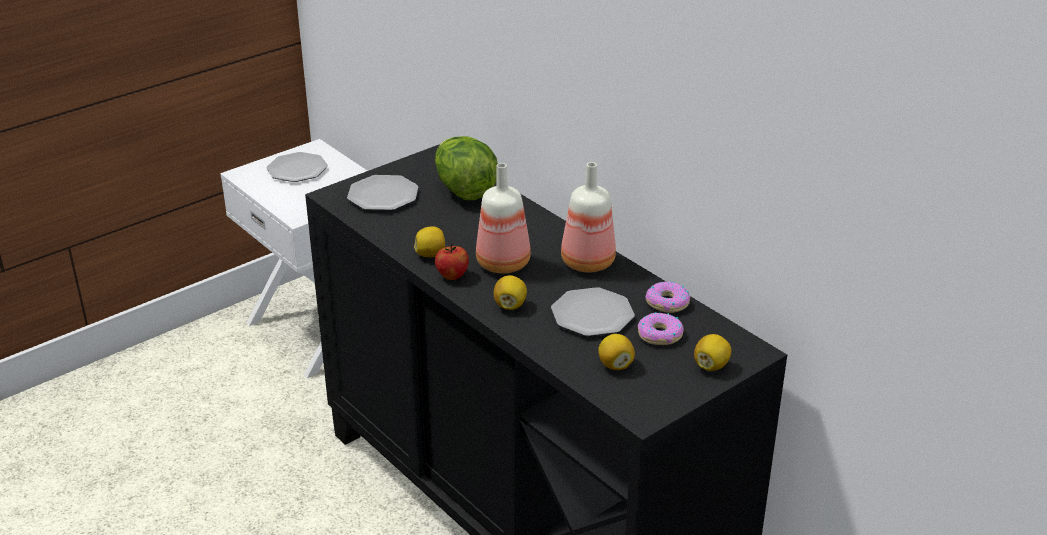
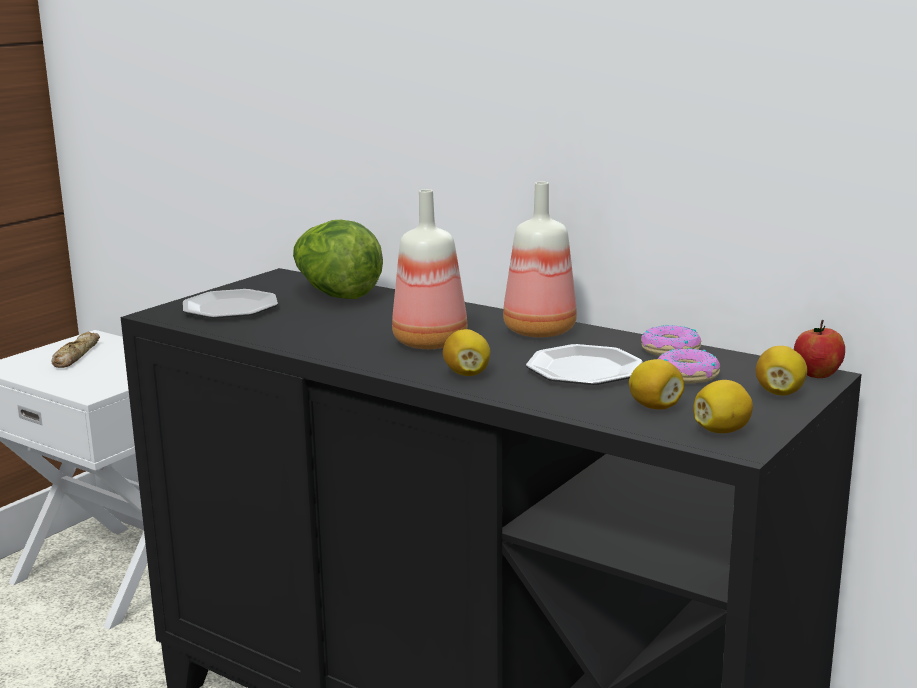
camera: 15 degrees left, 15 degrees down
(297, 170) = (75, 356): plate -> bread
(431, 254) = (326, 345): lemon -> lemon (721, 430)
(452, 276) = (368, 359): apple -> apple (817, 374)

